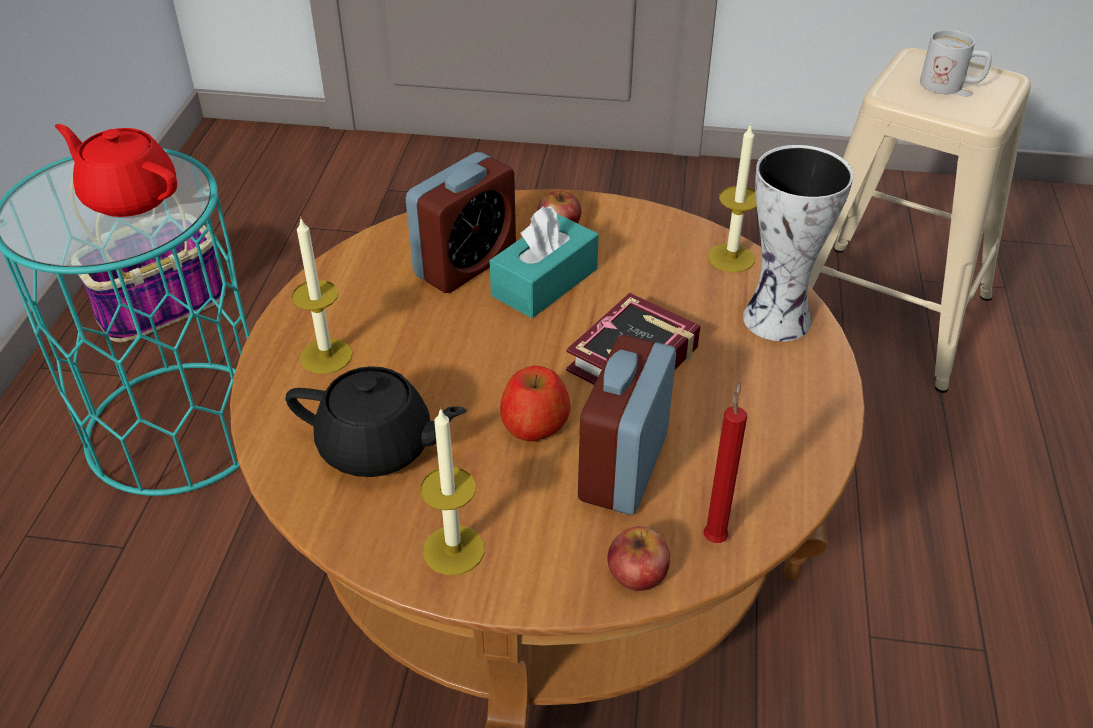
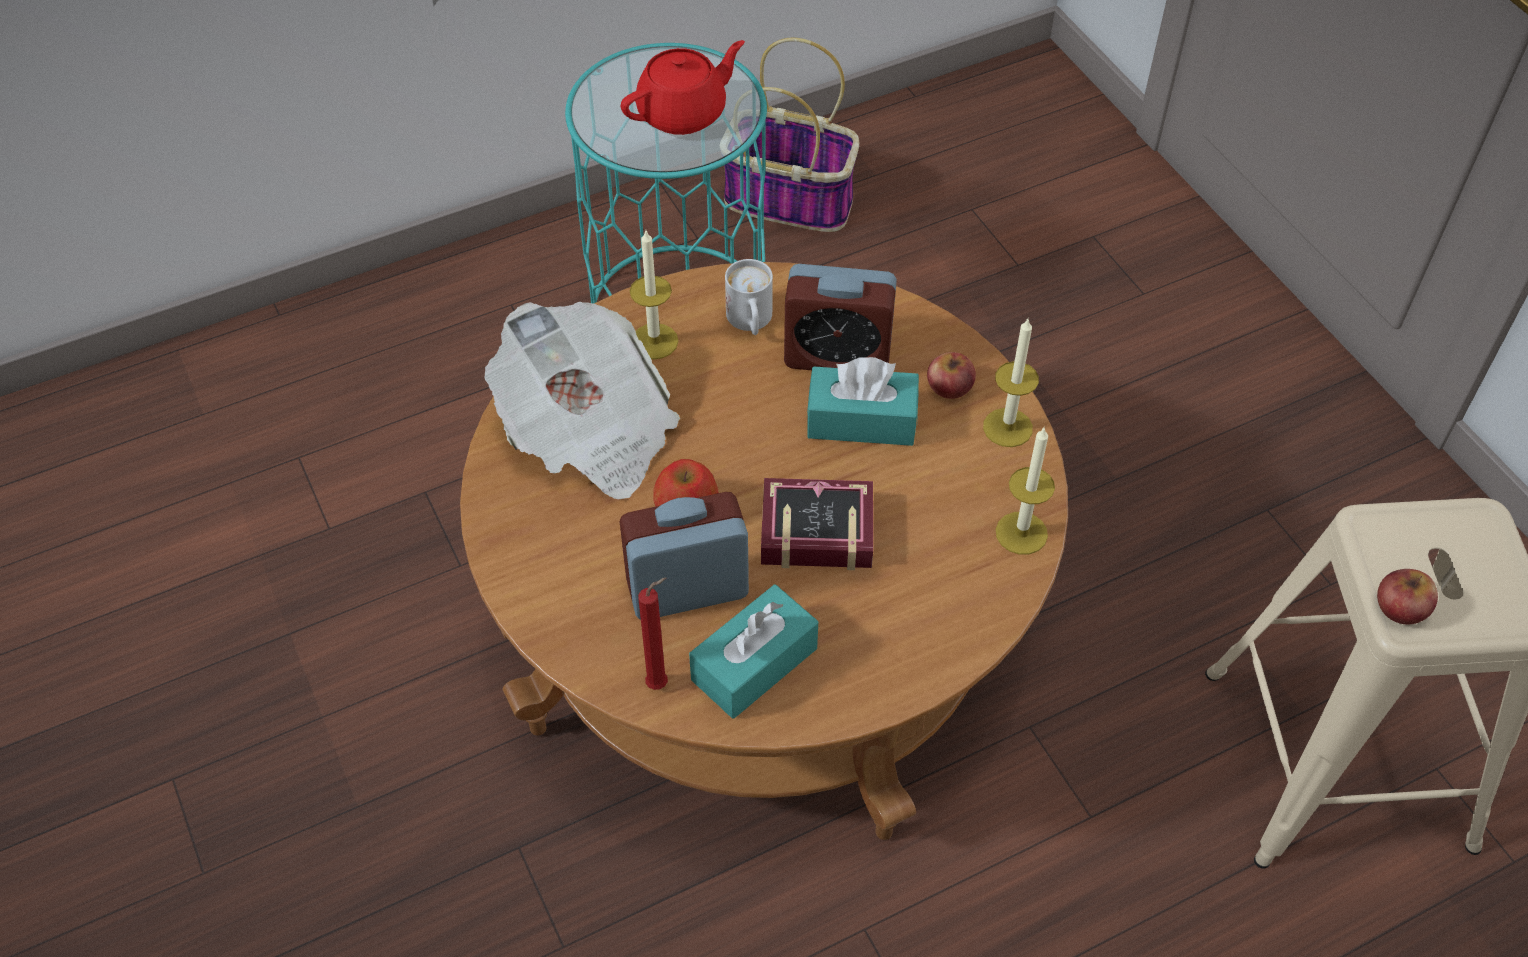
camera: 55 degrees right, 10 degrees up
(129, 197) = (684, 113): red teapot -> red teapot turned 60 degrees clockwise
(378, 447) = (588, 431): black teapot -> newspaper
(453, 550) = (528, 532): candle -> candle (1007, 427)
(637, 572) = (588, 651): apple -> apple (1401, 607)
(741, 463) = (754, 664): none -> turquoise tissue box
(777, 321) = (959, 609): vase -> none
(950, 86) = (1450, 573): white mug -> white mug (750, 322)

